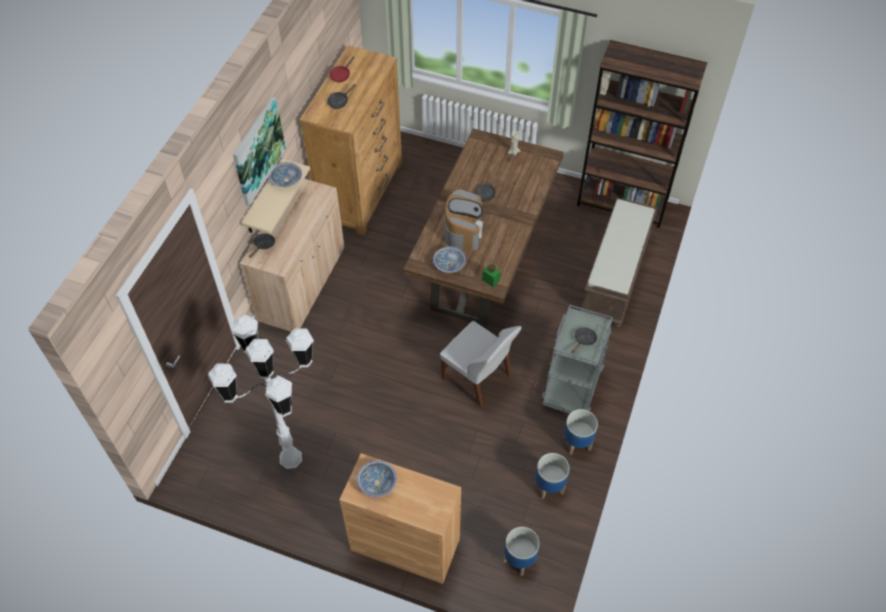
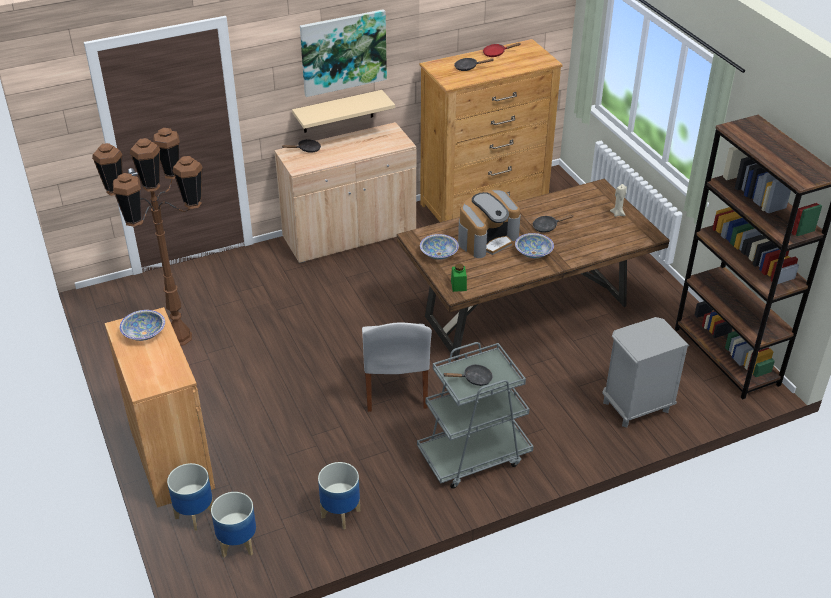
camera: 45 degrees right, 15 degrees down
(286, 180) = (363, 103): bowl -> bowl (533, 252)
(290, 458) = (178, 337): white floor lamp -> brown floor lamp
(577, 443) = (412, 503): planter -> planter (194, 515)
(615, 277) = (636, 407): brown bench -> grey nightstand

